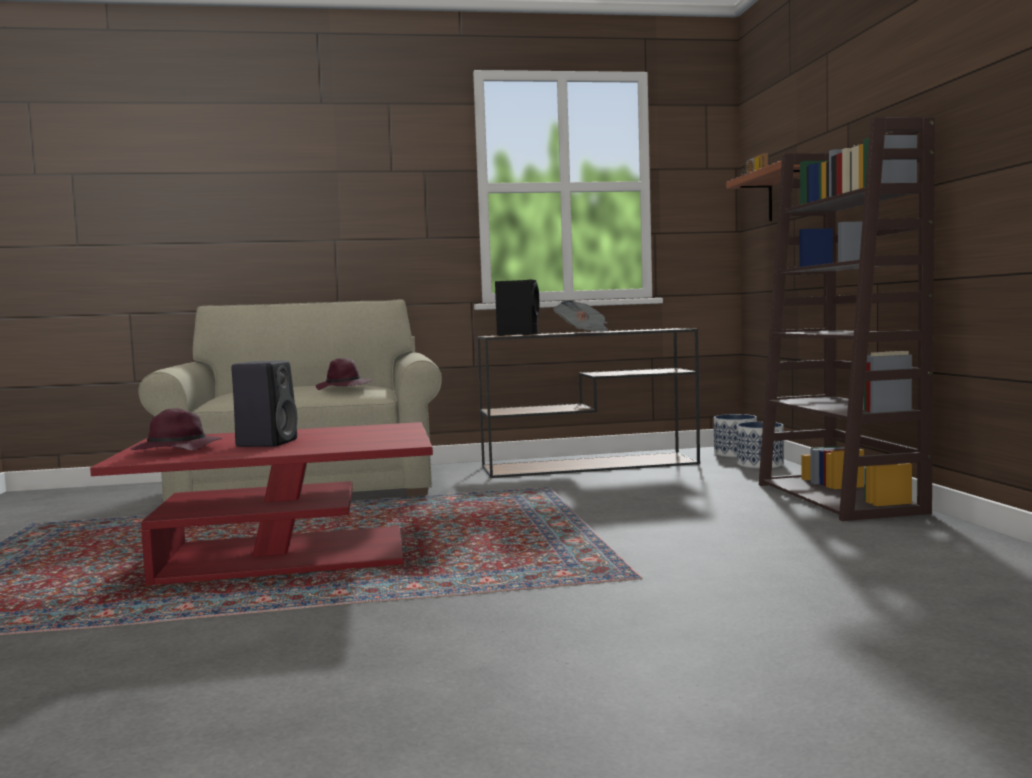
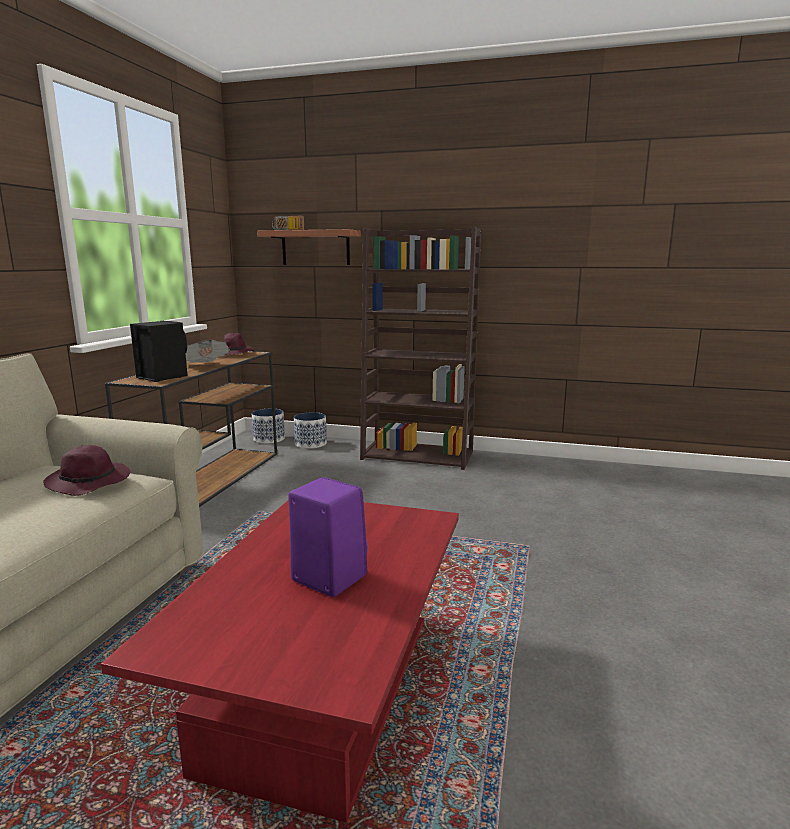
camera: 65 degrees left, 10 degrees up
(176, 450) = (304, 642): purple hat -> purple hat (235, 354)
(267, 443) = (327, 577): black speaker -> purple speaker

